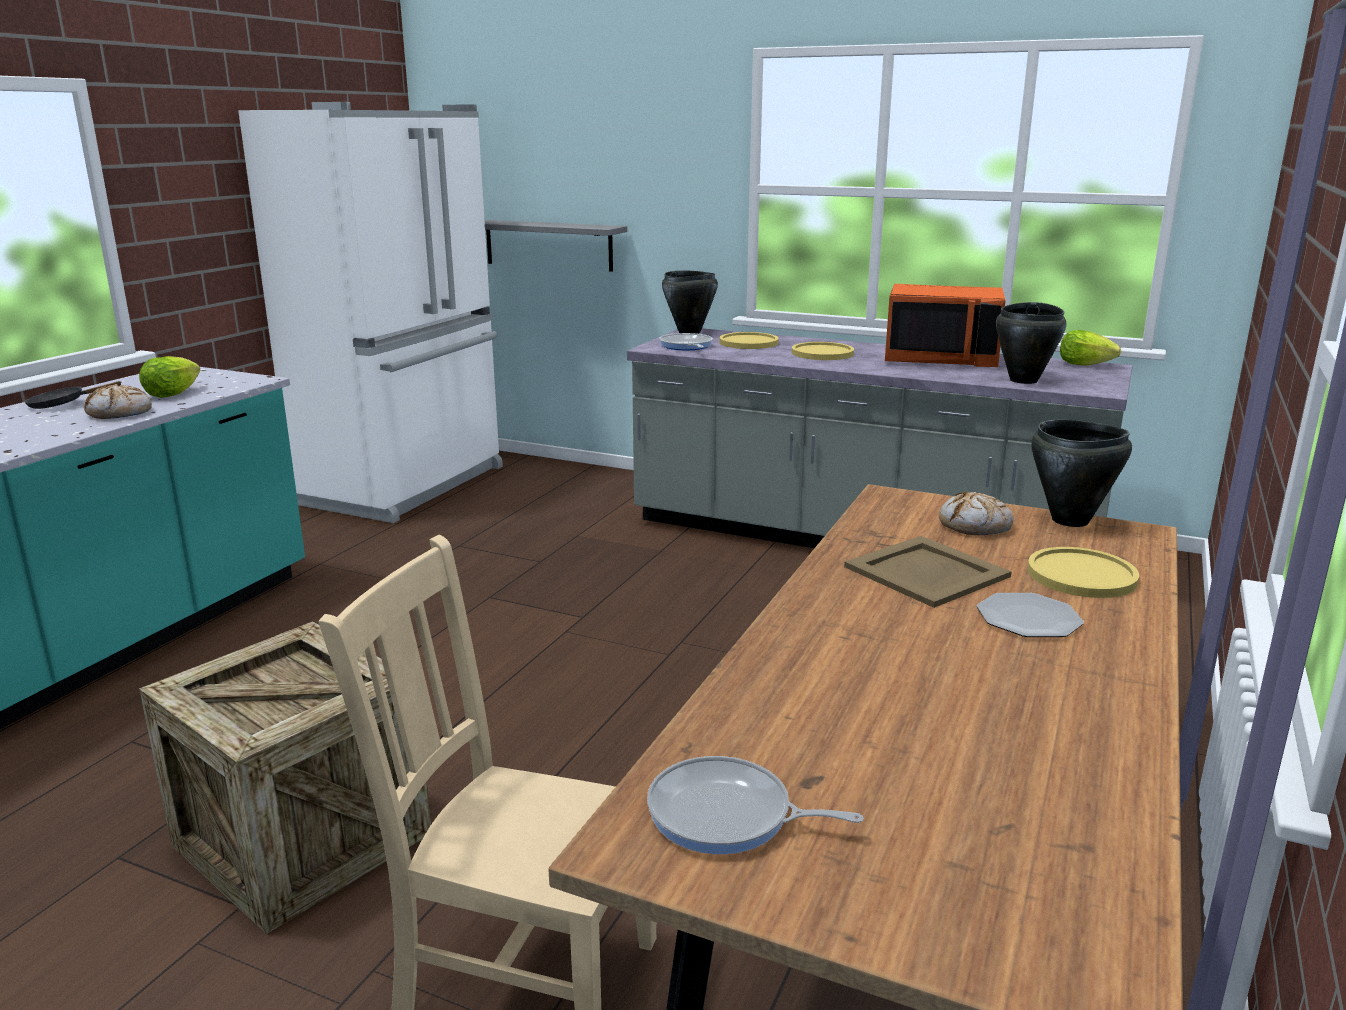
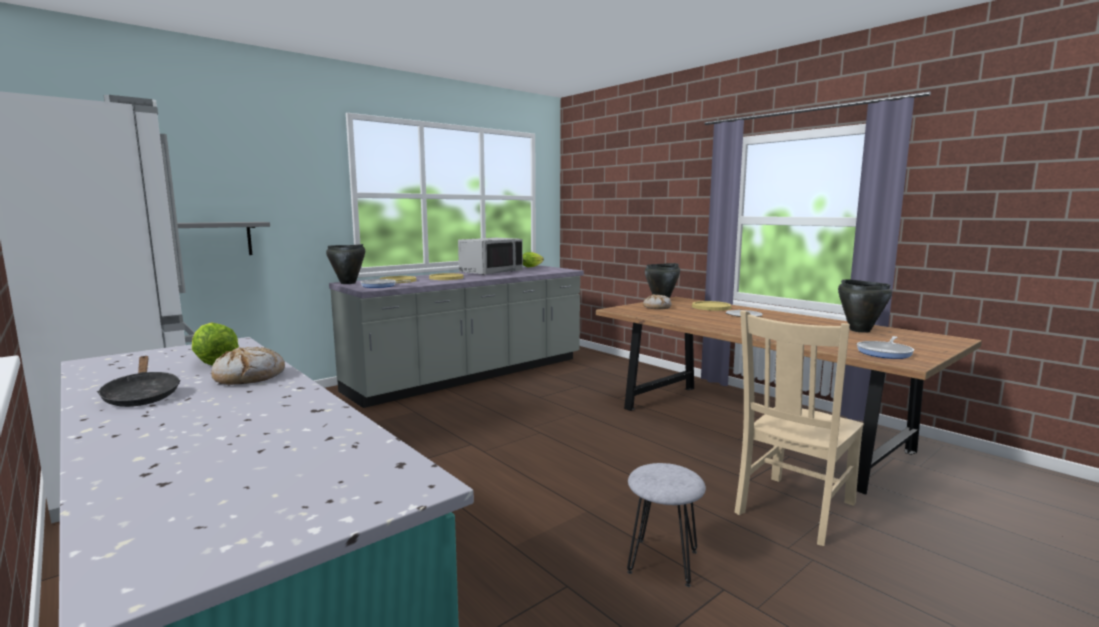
camera: 65 degrees left, 10 degrees down
(63, 405) = (142, 396): black frying pan -> black frying pan turned 45 degrees counterclockwise
(303, 840) = (663, 561): crate -> grey stool
(926, 572) = (698, 316): beige tray -> none
(941, 359) = (490, 272): orange microwave -> grey microwave
(1024, 380) = (542, 272): black cooking pot -> black cooking pot (859, 330)

